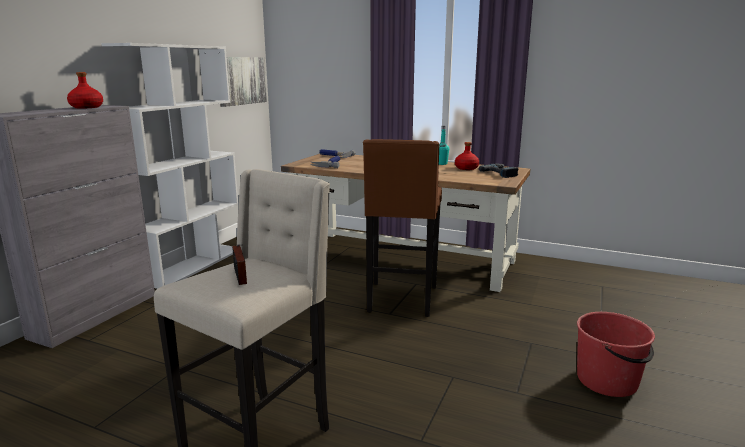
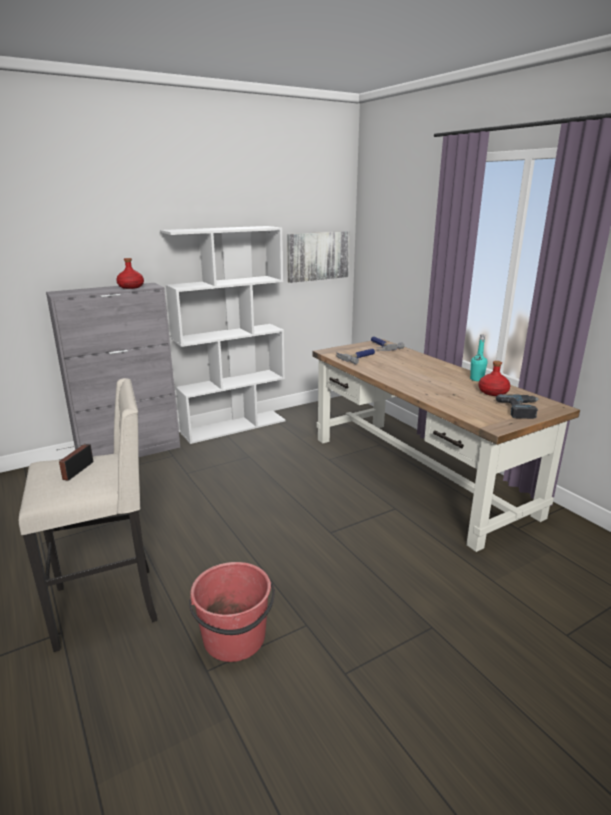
camera: 35 degrees right, 5 degrees up
(401, 300) = (358, 522): brown stool -> none
(608, 380) = (463, 716): red bucket -> red bucket (235, 638)

